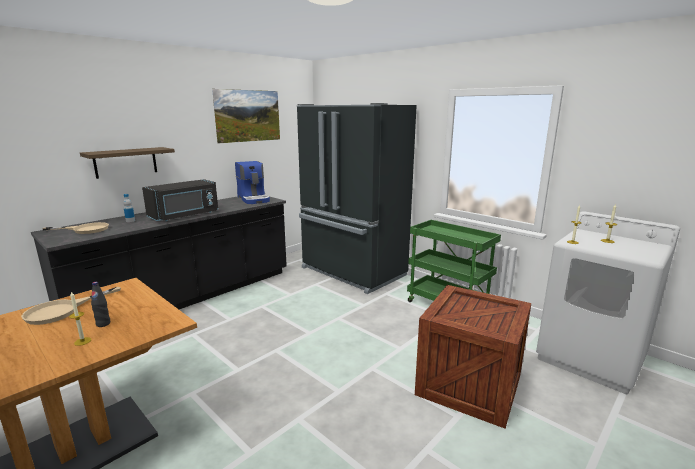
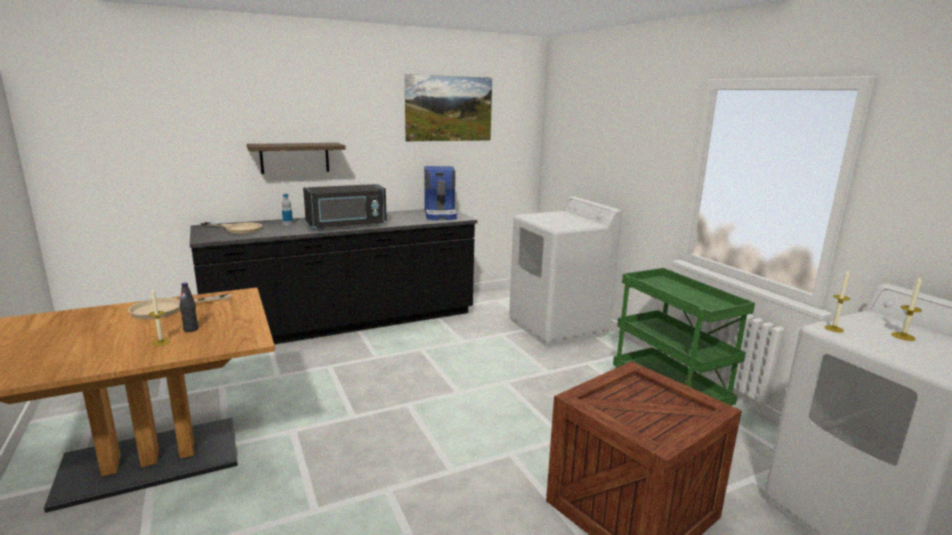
camera: 20 degrees right, 0 degrees up
(352, 272) = (558, 327): black fridge -> white washing machine

